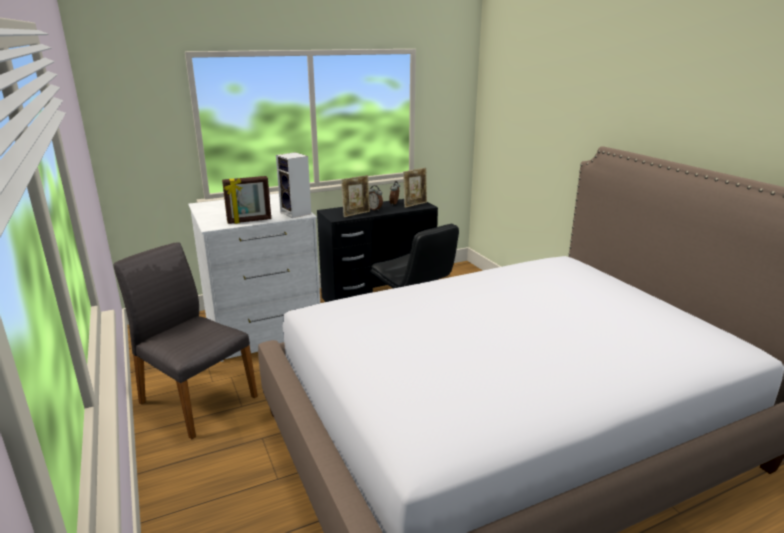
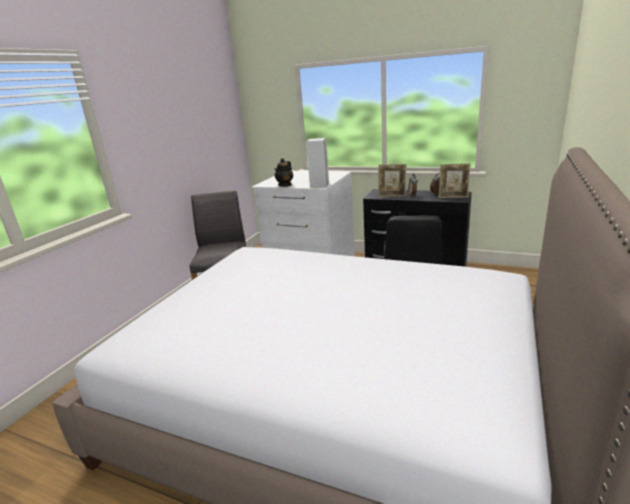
camera: 50 degrees right, 0 degrees up
(249, 221) = (285, 185): picture frame -> teapot

